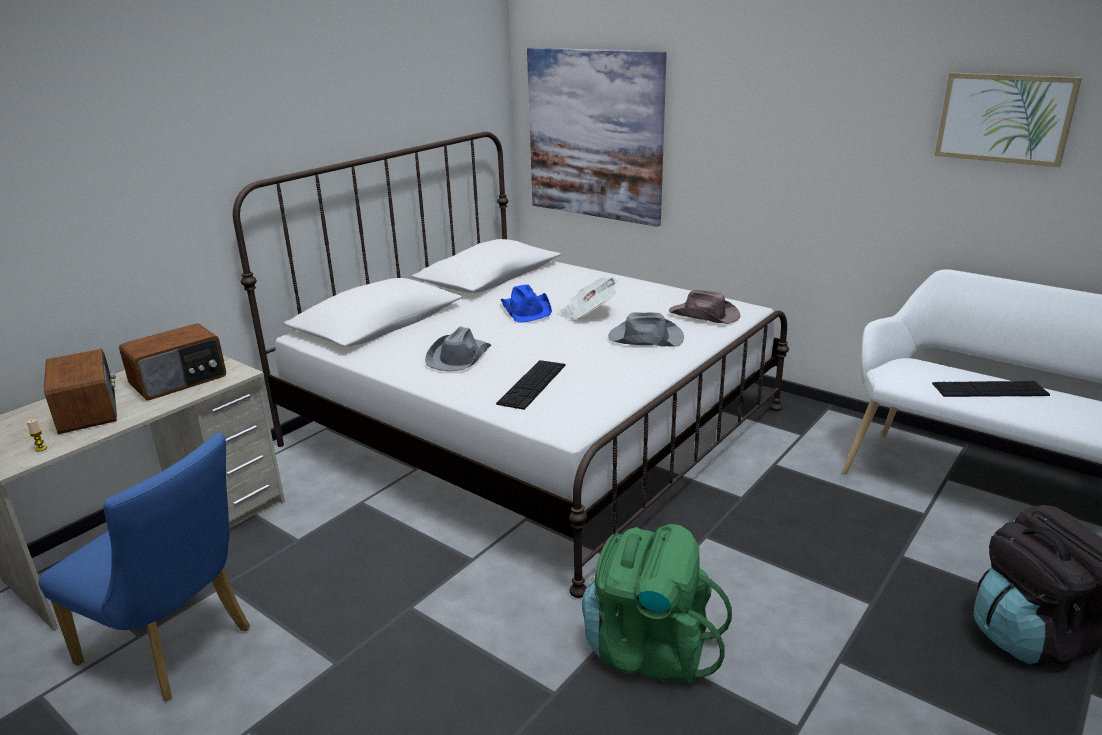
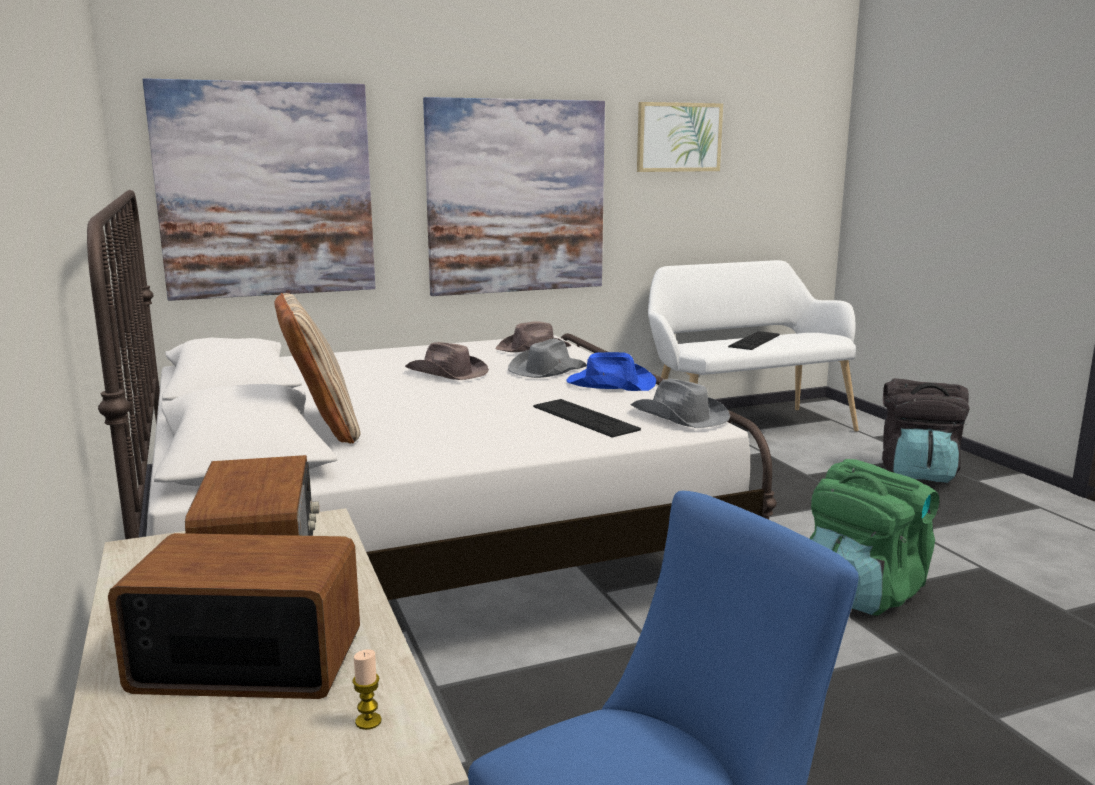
camera: 60 degrees left, 10 degrees down
(425, 324) = (320, 428): none -> beige pillow
(459, 357) = (457, 431): grey hat -> grey hat (679, 417)
(527, 310) = (384, 388): blue hat -> blue hat (610, 384)
(587, 314) = (447, 373): newspaper -> brown hat
(791, 165) = (516, 197): none -> picture

